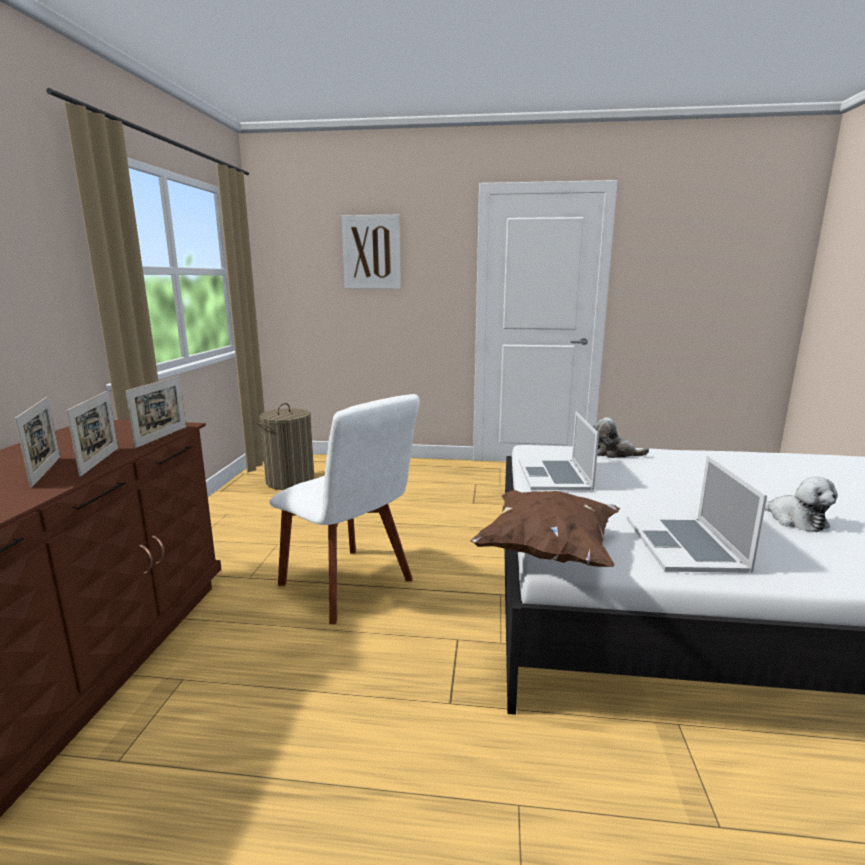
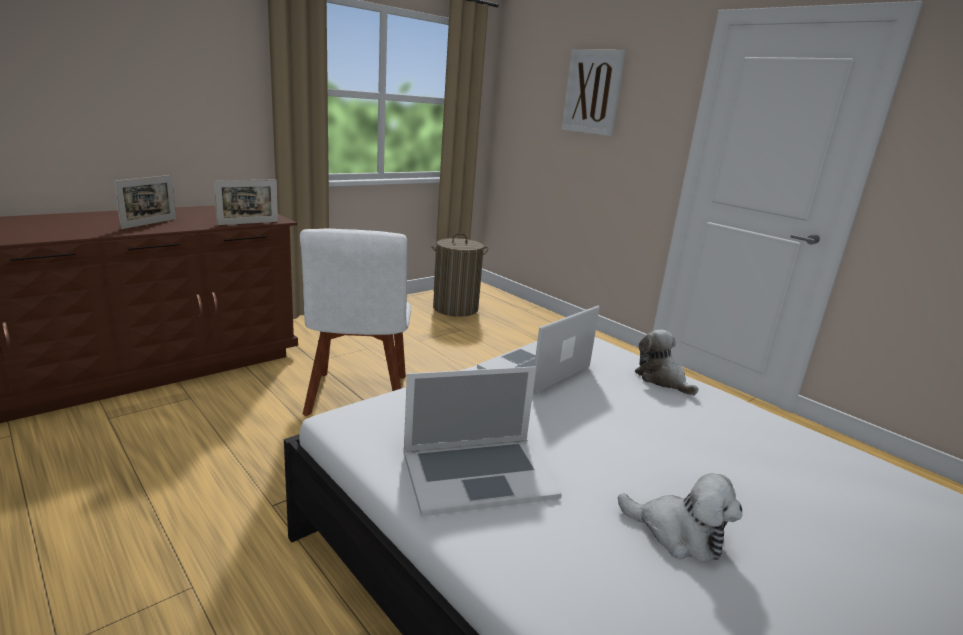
camera: 40 degrees right, 5 degrees up
(100, 461) = (181, 226): picture frame -> none
(548, 551) = (358, 412): brown pillow -> none
(685, 543) = (478, 474): laptop -> laptop turned 150 degrees counterclockwise
(793, 519) = (678, 534): plush toy -> plush toy turned 75 degrees counterclockwise

